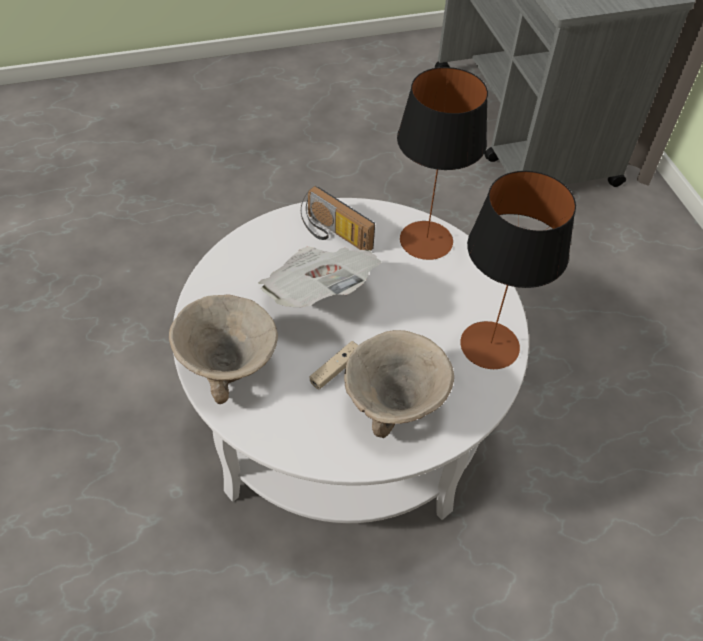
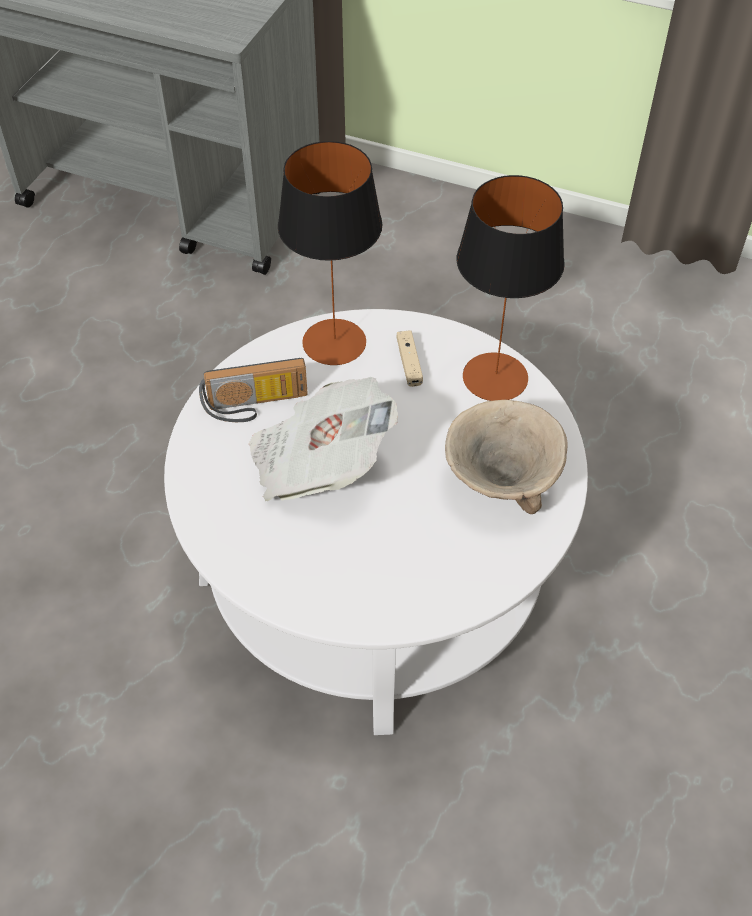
camera: 50 degrees left, 0 degrees up
(230, 366) = (345, 587): beige bowl -> none
(335, 369) = (423, 504): beige game controller -> beige game controller (409, 363)

